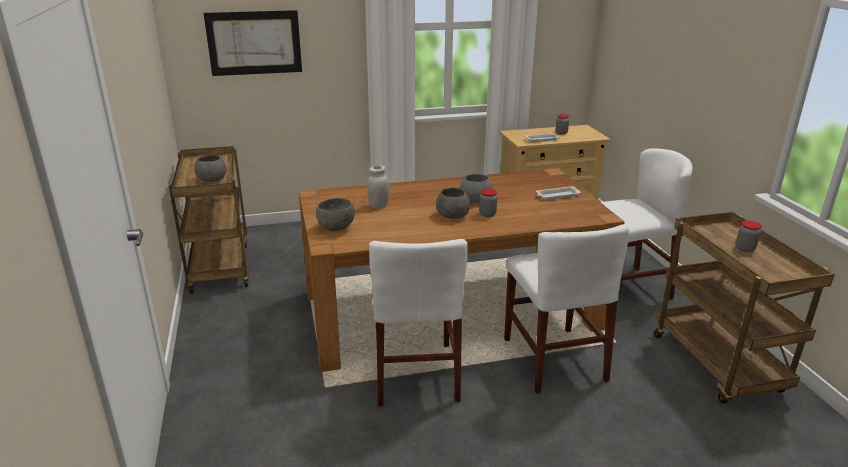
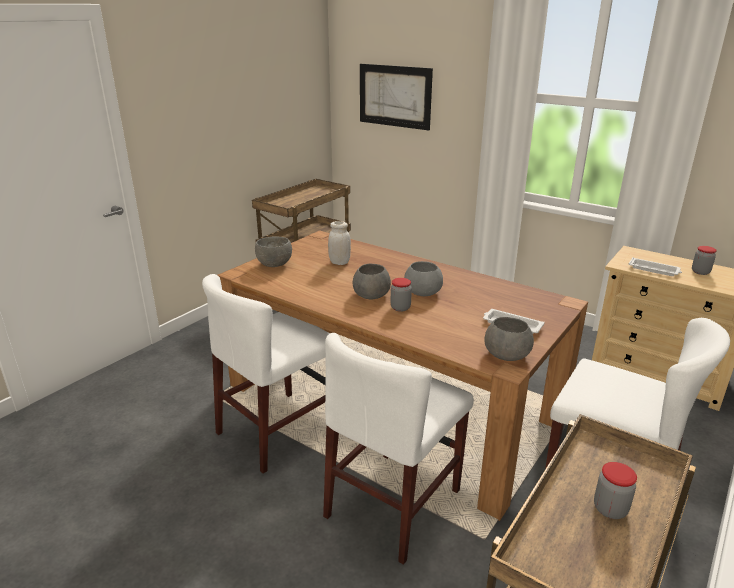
camera: 50 degrees right, 0 degrees up
(211, 179) = (295, 204): grey bowl -> grey bowl (506, 354)

